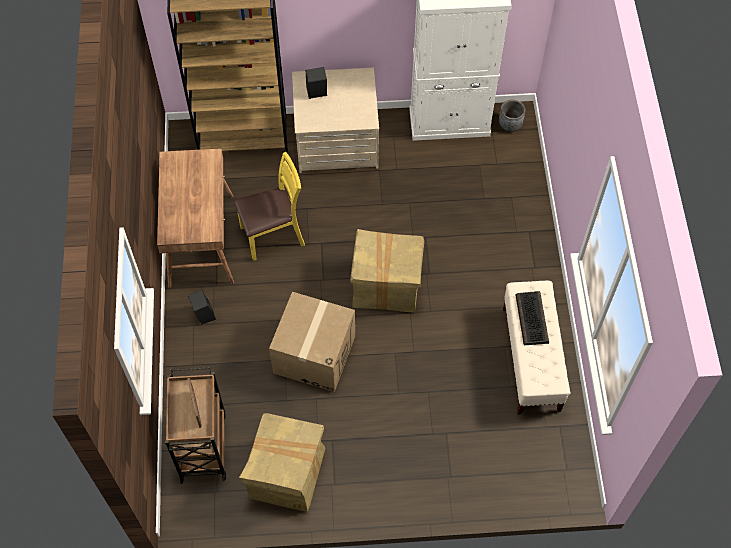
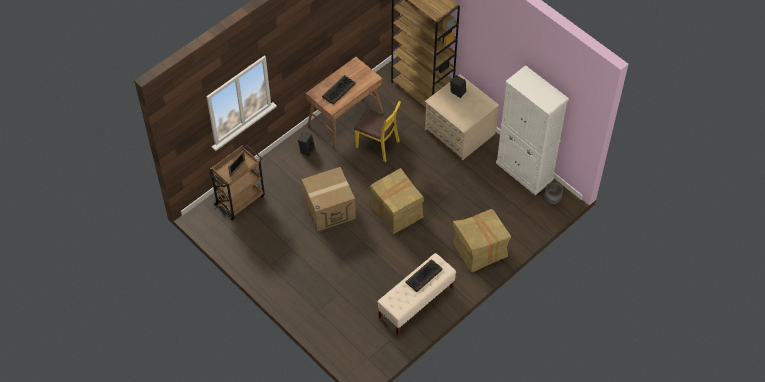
camera: 50 degrees right, 5 degrees down
(190, 206) = (338, 90): none -> keyboard
(286, 474) = (257, 242): cardboard box -> cardboard box (479, 250)

